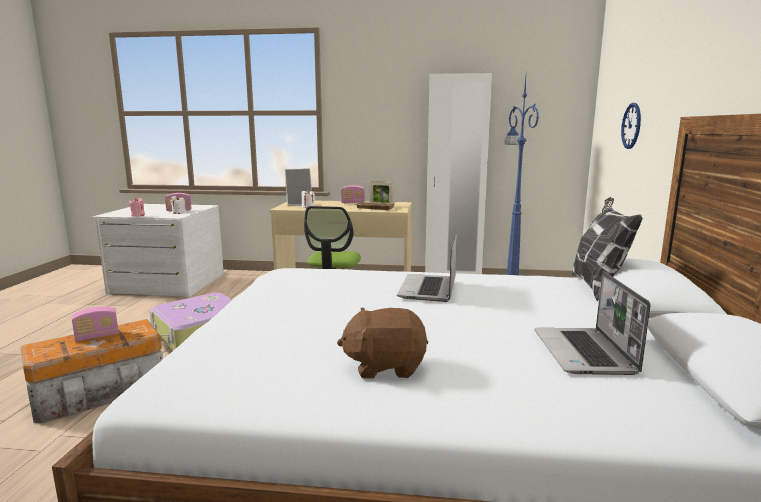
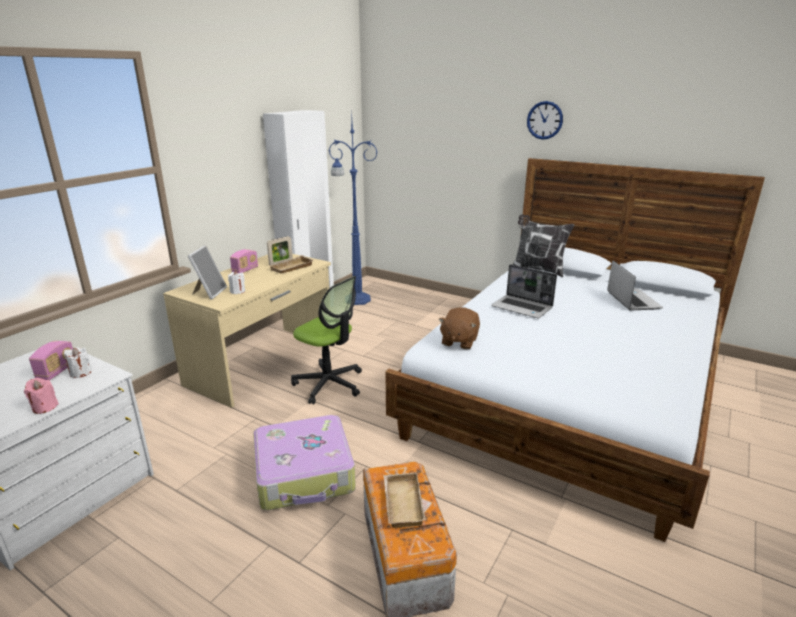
camera: 65 degrees left, 10 degrees up
(97, 336) = (401, 503): radio -> beige tray
(385, 366) = (643, 345): brown plush toy -> brown plush toy (459, 341)
(585, 353) = (632, 300): laptop -> laptop turned 120 degrees counterclockwise
(631, 126) = (442, 155): wall clock -> wall clock (544, 120)

